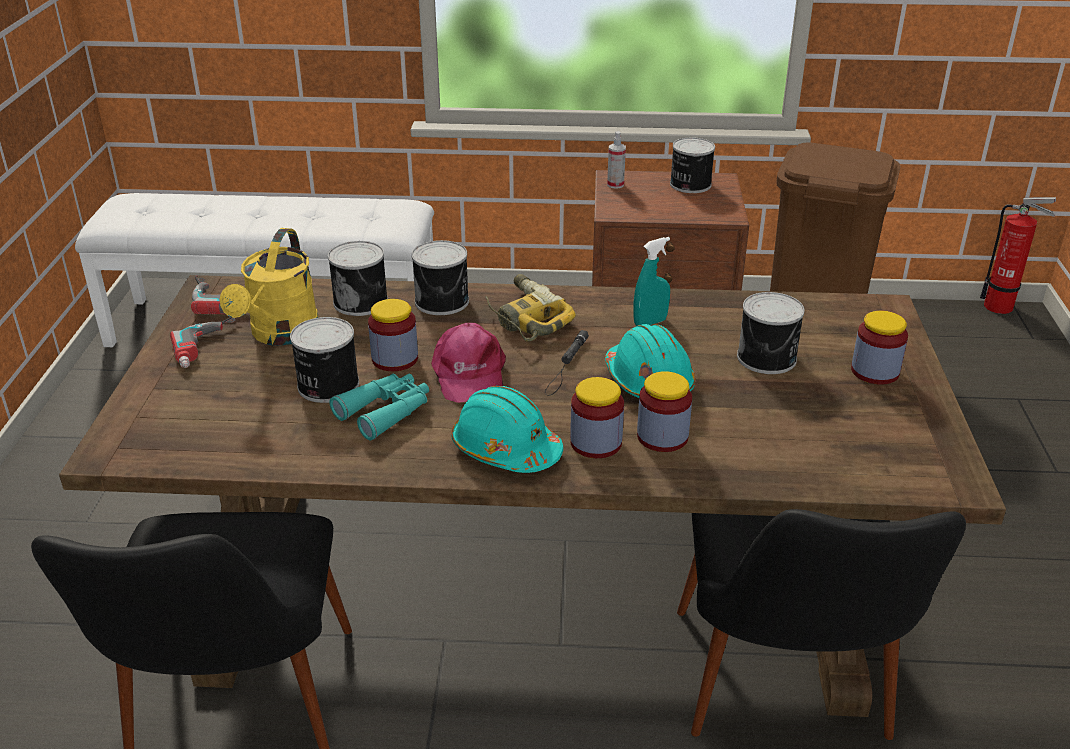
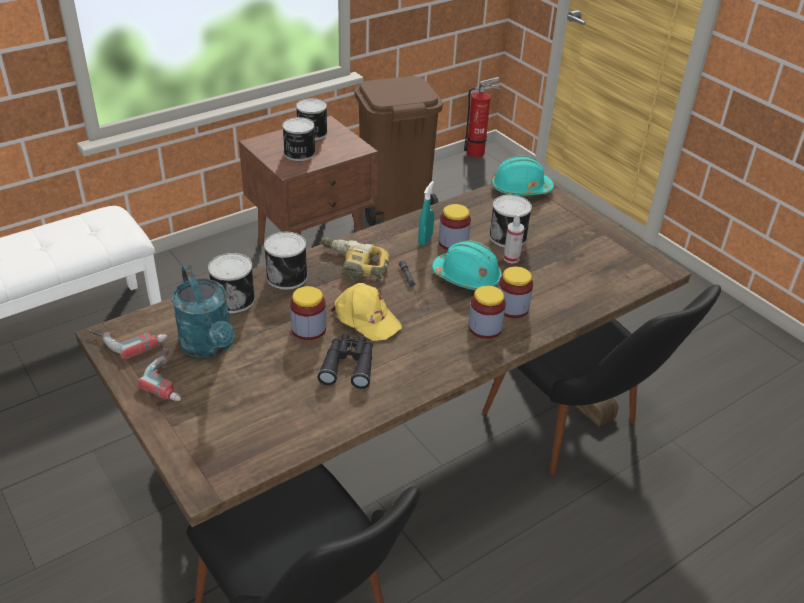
camera: 40 degrees left, 5 degrees up
(280, 335) = (210, 347): yellow watering can -> turquoise watering can
(326, 385) = (289, 367): can -> can (299, 153)
(386, 411) = (348, 366): turquoise binoculars -> black binoculars
(468, 374) = (366, 318): pink cap -> yellow cap
(505, 449) = (444, 355): turquoise hard hat -> turquoise hard hat (520, 189)
(615, 185) = (265, 148): spray bottle -> spray bottle (511, 258)
(875, 371) = (565, 223): jar -> jar (453, 243)

